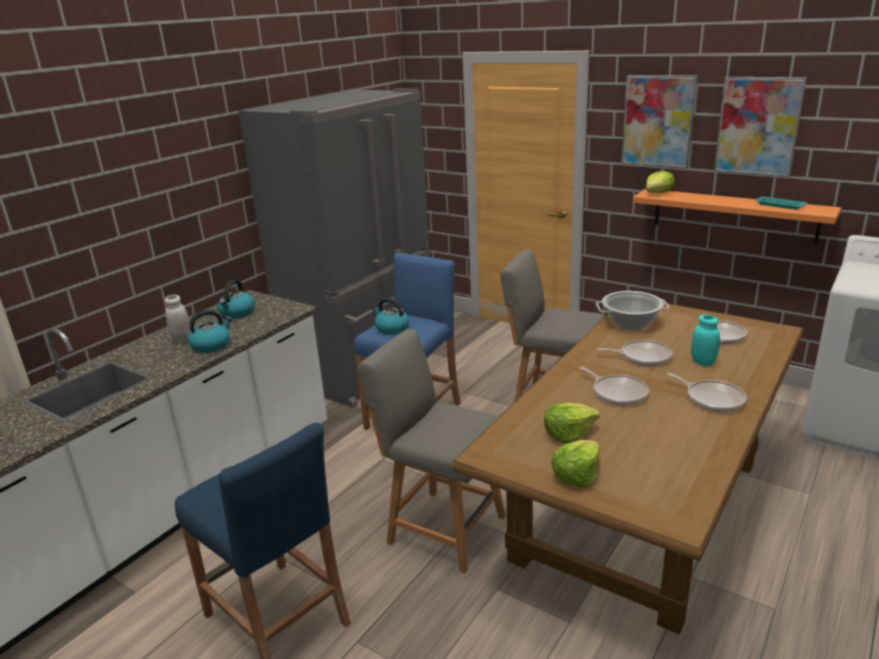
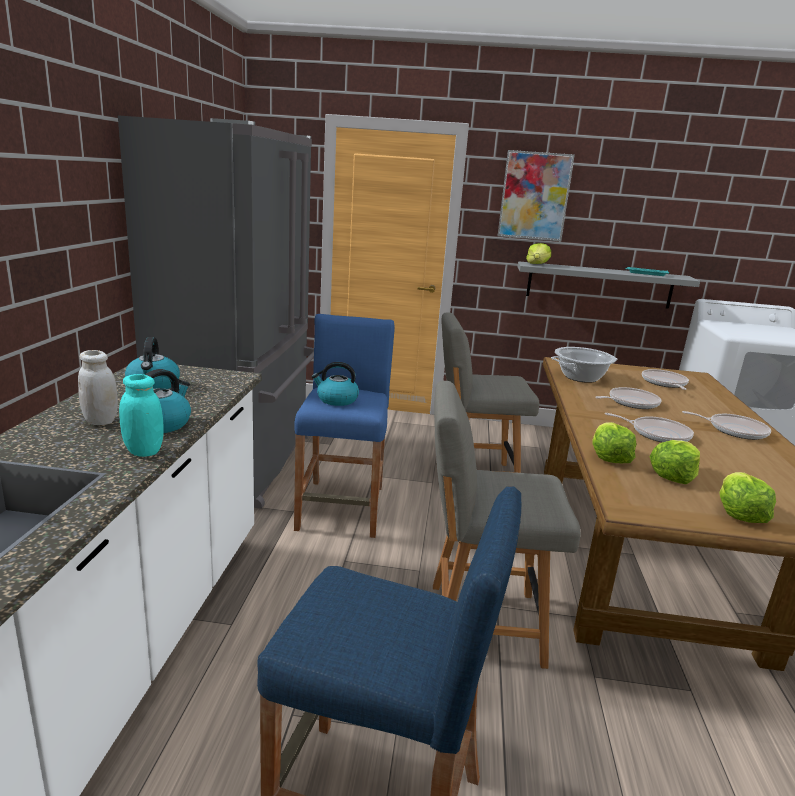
camera: 30 degrees left, 5 degrees down
(534, 409) = (609, 457): none -> lettuce
(703, 362) = (682, 402): turquoise jar -> turquoise jar (144, 451)
(734, 215) = (599, 285): orange shelf -> grey shelf
(758, 126) = (625, 204): picture -> none

